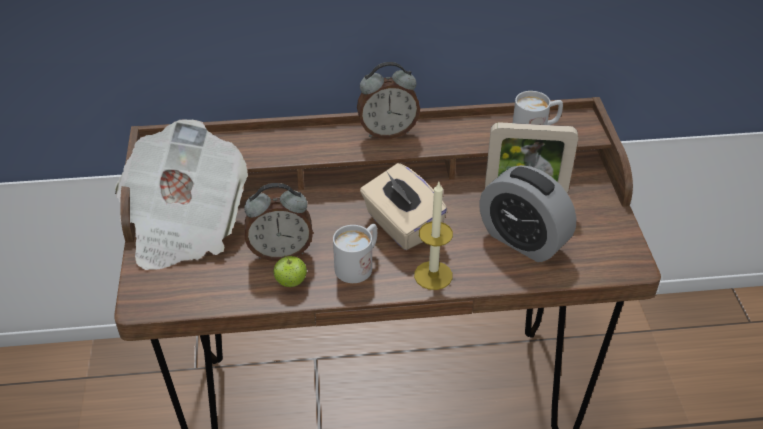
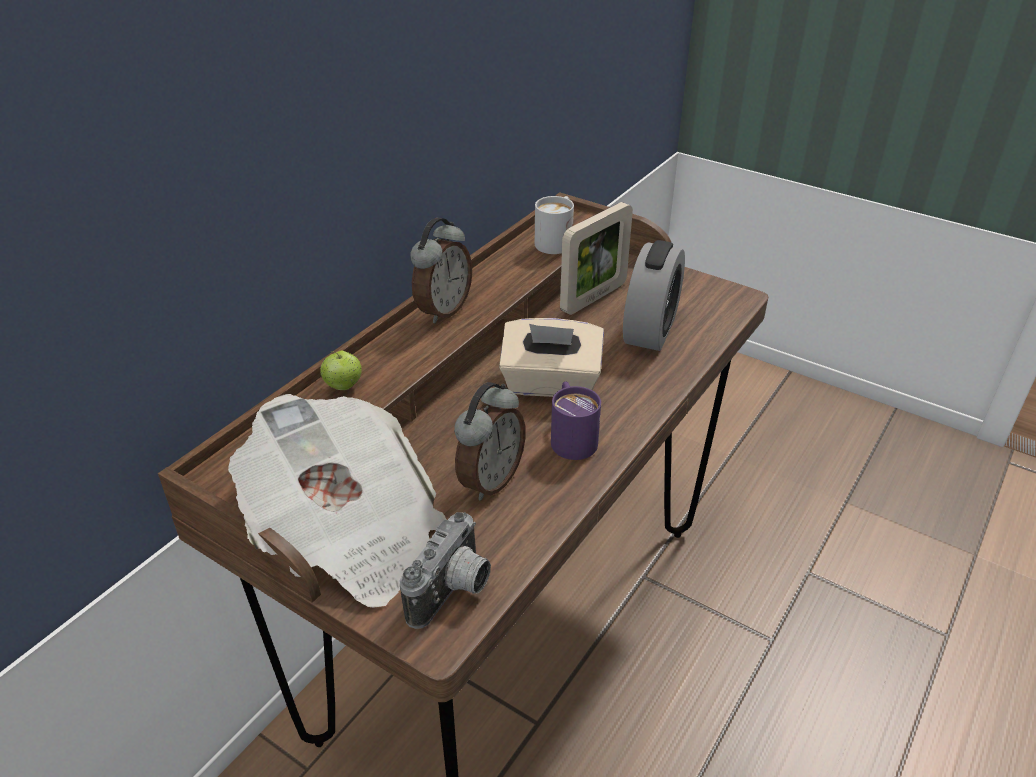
camera: 50 degrees left, 5 degrees down
(179, 290) = (454, 592): none -> camera
(291, 282) = (544, 496): apple -> apple (343, 386)
(359, 264) = (571, 437): white mug -> purple mug
(433, 275) = (638, 400): candle -> none
(523, 240) = (650, 330): alarm clock -> alarm clock turned 60 degrees counterclockwise

